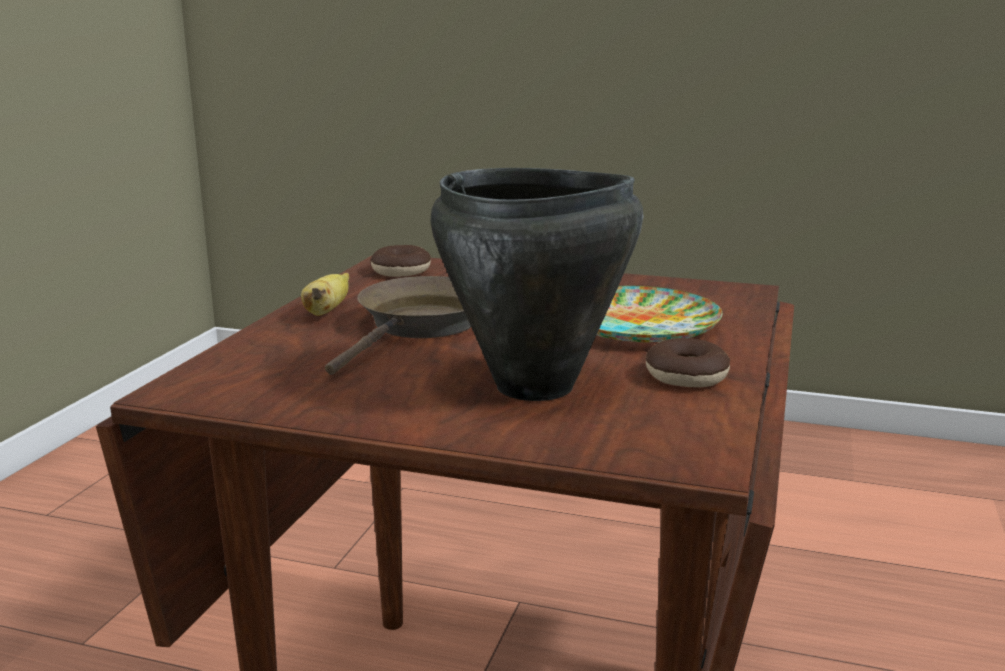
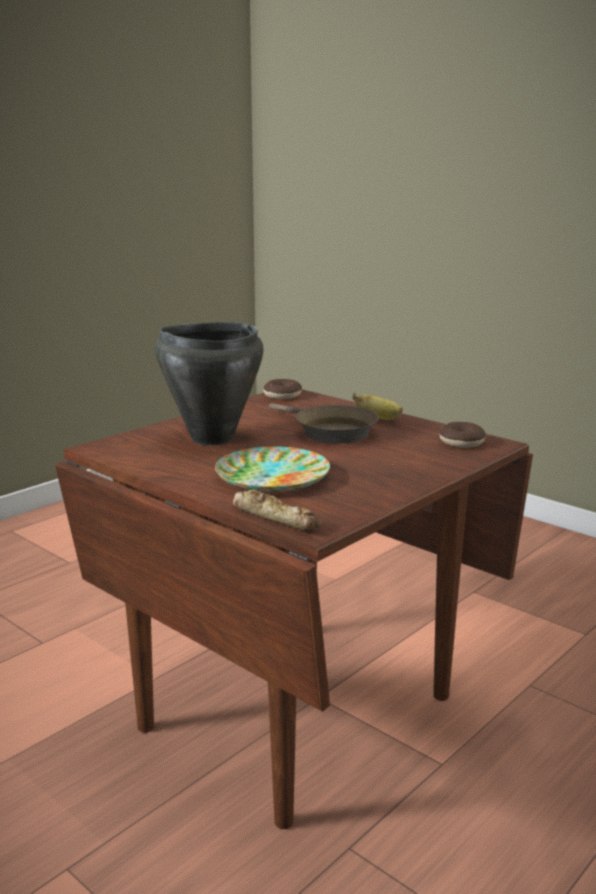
camera: 115 degrees right, 0 degrees up
(686, 376) = (179, 467): donut -> donut (282, 395)
(747, 305) = (275, 517): none -> bread

